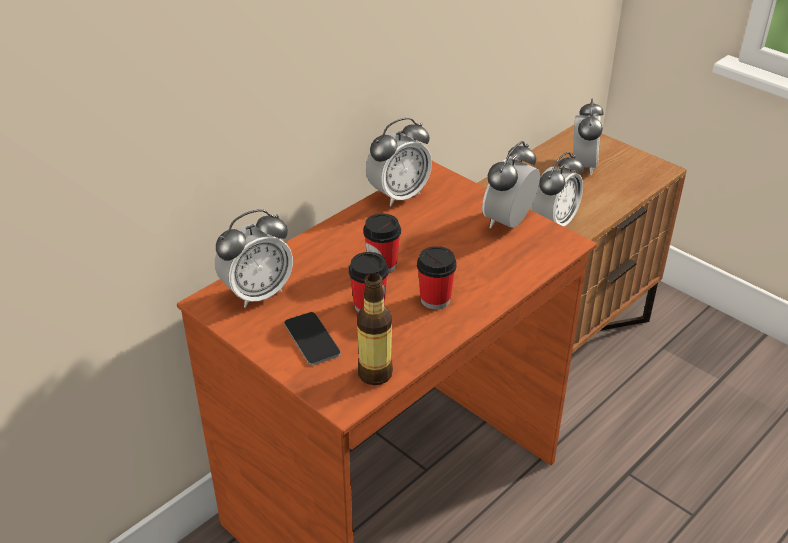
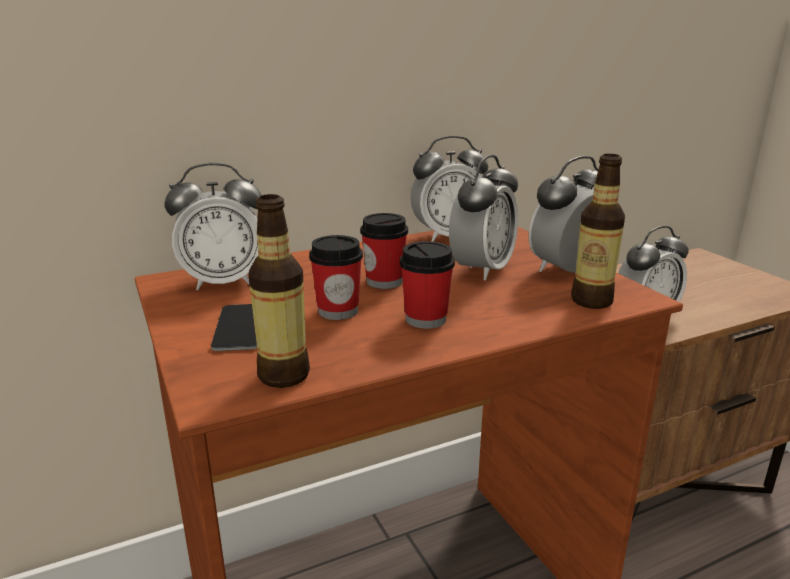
camera: 20 degrees right, 15 degrees down
(537, 254) = (591, 301): none -> bottle
(583, 166) = (697, 278): alarm clock -> alarm clock (482, 270)

